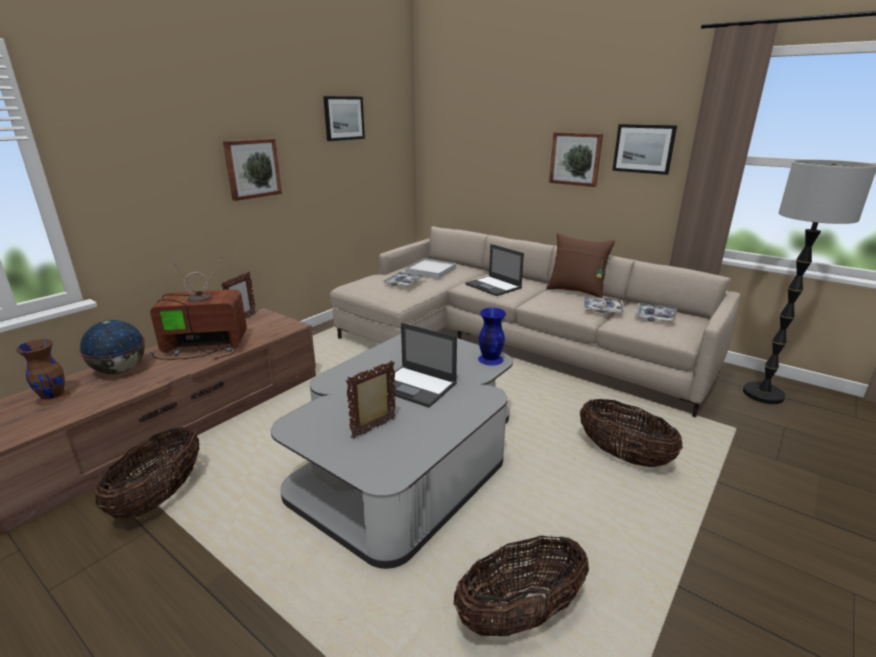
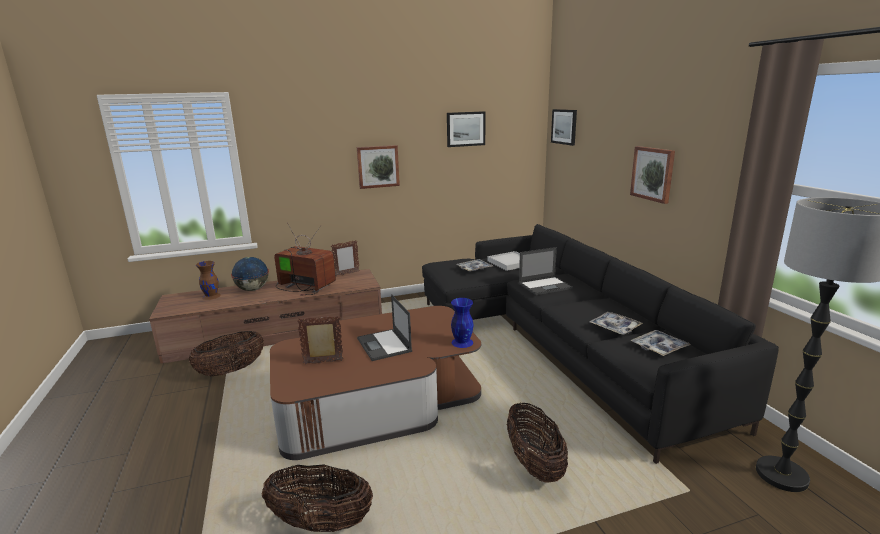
camera: 35 degrees right, 5 degrees down
(408, 450) = (380, 395): grey coffee table -> brown coffee table
(494, 286) = (545, 286): laptop -> laptop turned 105 degrees counterclockwise
(509, 342) = (557, 342): beige sofa -> black sofa
(576, 292) = (616, 307): brown pillow -> none
(643, 149) = (708, 169): picture -> picture (564, 126)

